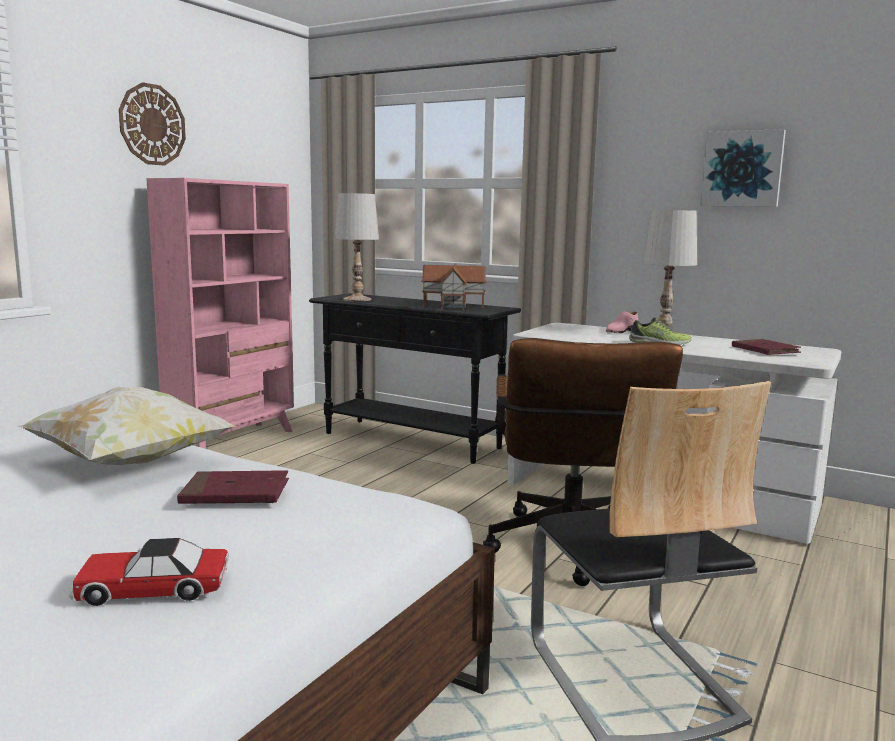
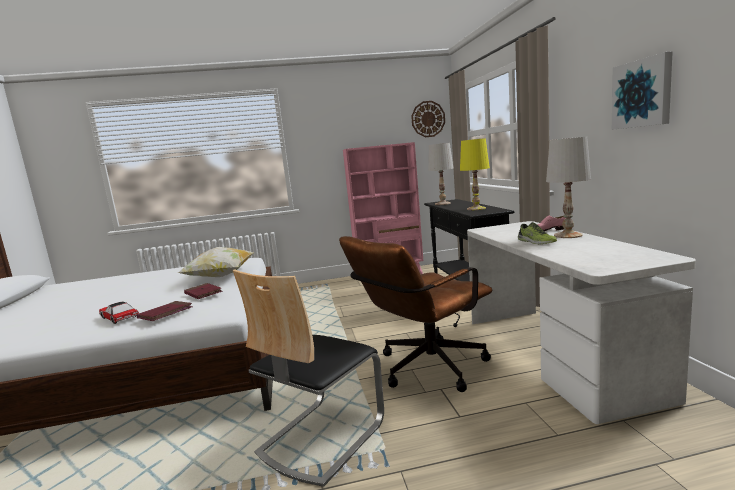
camera: 50 degrees right, 0 degrees up
(152, 124) = (348, 124): wall clock -> wall clock (428, 119)
(454, 306) = (476, 208): toy house -> yellow table lamp
(765, 350) = (602, 254): red book -> red book (165, 313)

